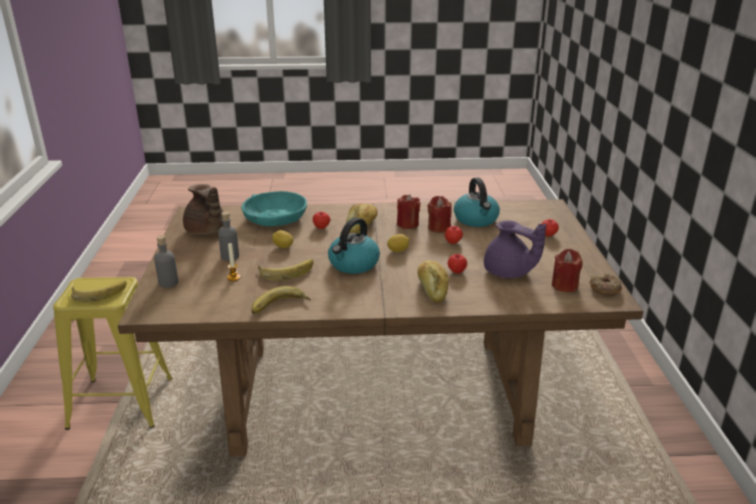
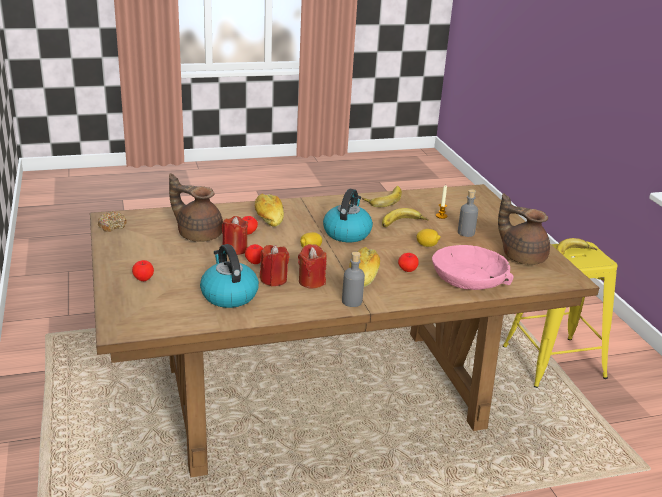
camera: 165 degrees right, 0 degrees up
(168, 283) = (488, 209): grey bottle -> grey bottle (352, 301)
(275, 218) = (469, 278): turquoise bowl -> pink bowl
(508, 273) = (198, 234): purple teapot -> brown teapot
(564, 285) = (148, 226): red candle -> red candle (234, 249)

